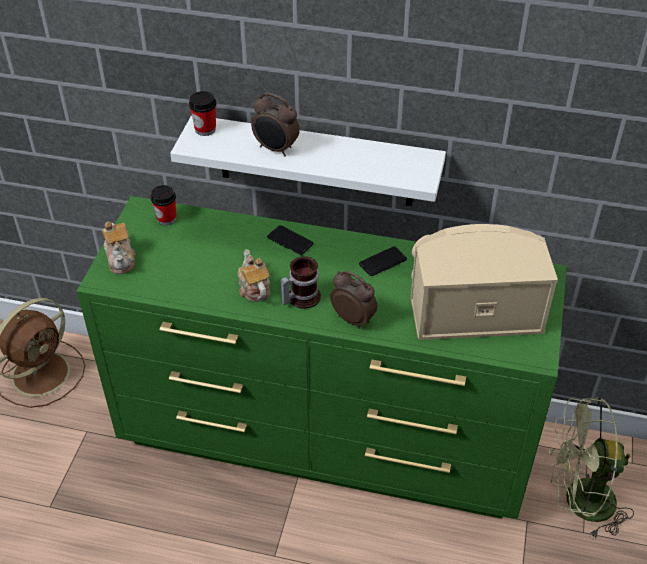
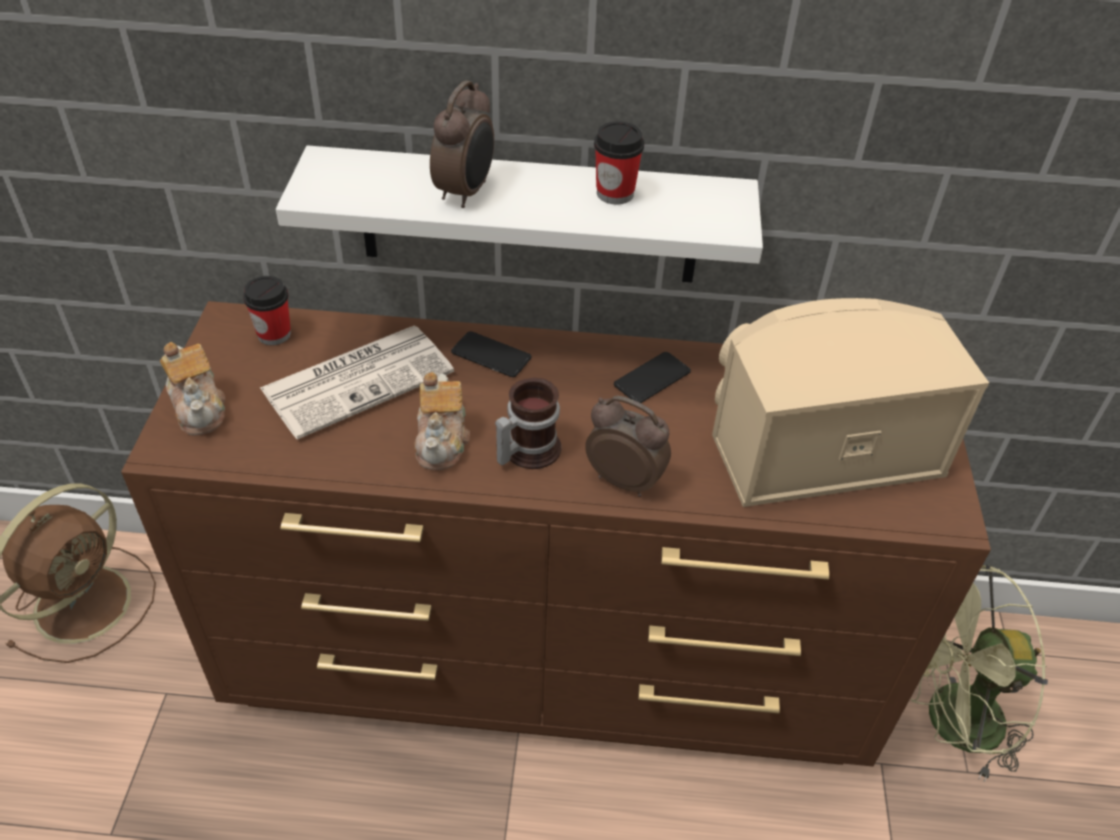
camera: 10 degrees left, 0 degrees up
(205, 129) = (334, 167): cup -> cup (615, 193)
(212, 249) = (359, 379): none -> newspaper
(253, 288) = (442, 441): teapot -> teapot turned 150 degrees counterclockwise
(275, 149) = (466, 192): alarm clock -> alarm clock turned 90 degrees counterclockwise
(326, 438) = (552, 663): green dresser -> brown dresser

